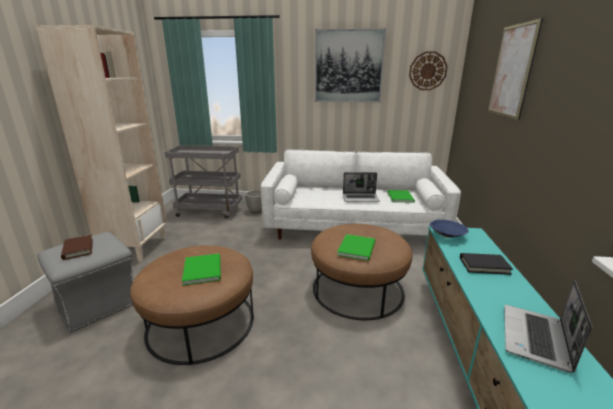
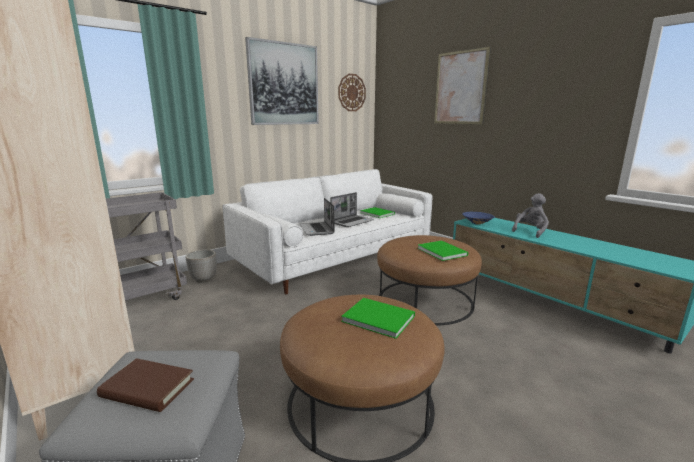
camera: 45 degrees left, 5 degrees down
(484, 265) = (530, 231): black book -> grey plush toy
(536, 338) = (622, 252): laptop -> laptop (317, 229)

